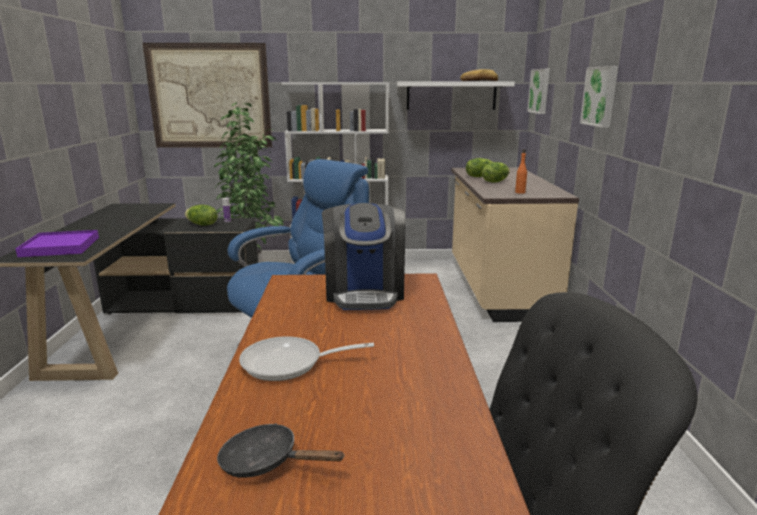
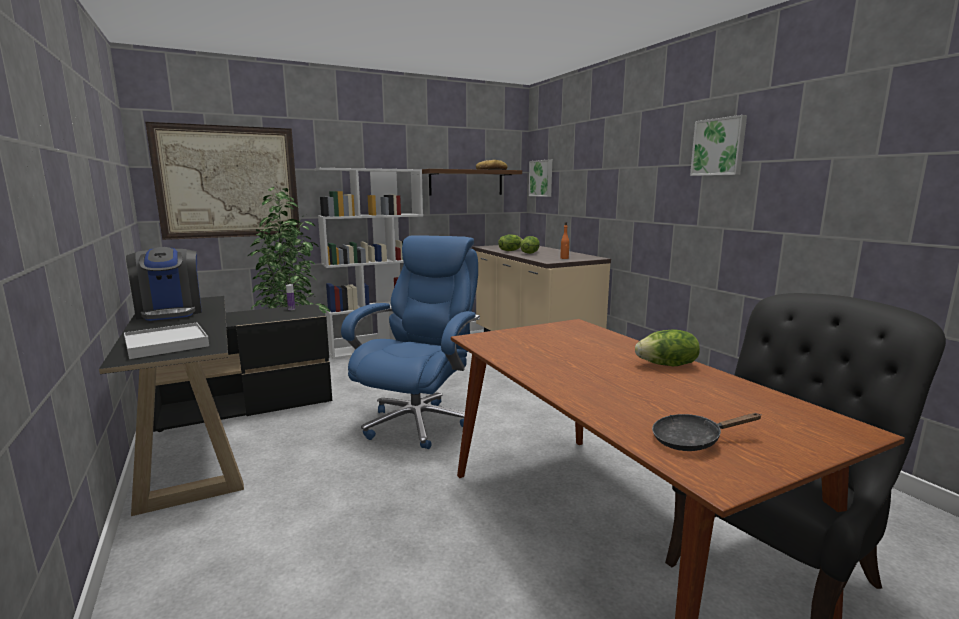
camera: 25 degrees left, 5 degrees down
(60, 247) = (166, 344): purple tray -> white tray
(202, 225) = (268, 315): lettuce -> lettuce (667, 365)
(289, 363) = (589, 387): frying pan -> none
(364, 292) = (552, 336): coffee machine -> coffee machine (170, 312)
(451, 95) = (466, 182): white shelf -> brown shelf
(601, 96) = (623, 178): picture -> picture (719, 147)

